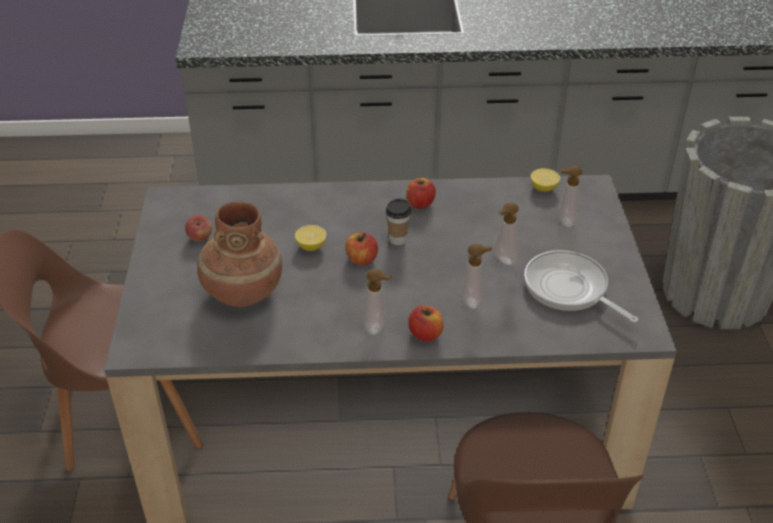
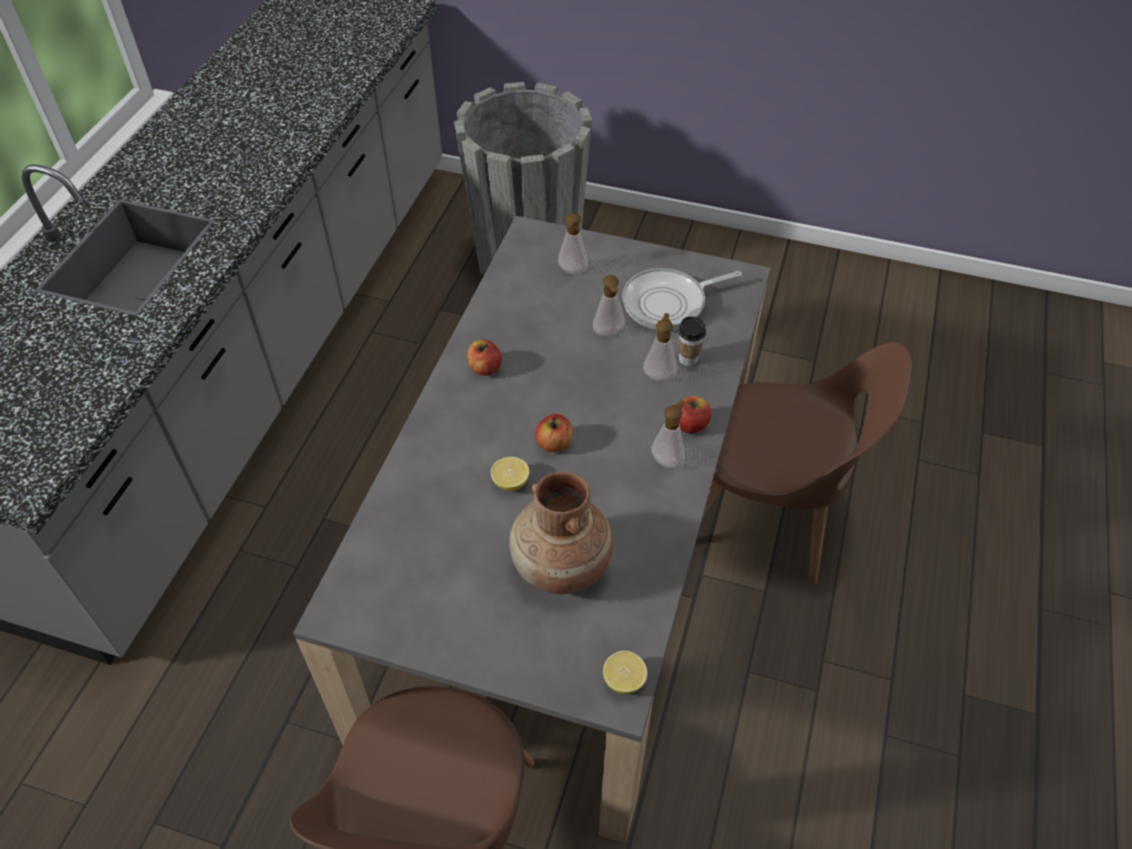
camera: 70 degrees left, 10 degrees up
(200, 238) = (439, 590): apple -> none
(397, 239) = (536, 404): cup -> cup (688, 359)
(543, 188) = (511, 267): lemon -> lemon (624, 680)

